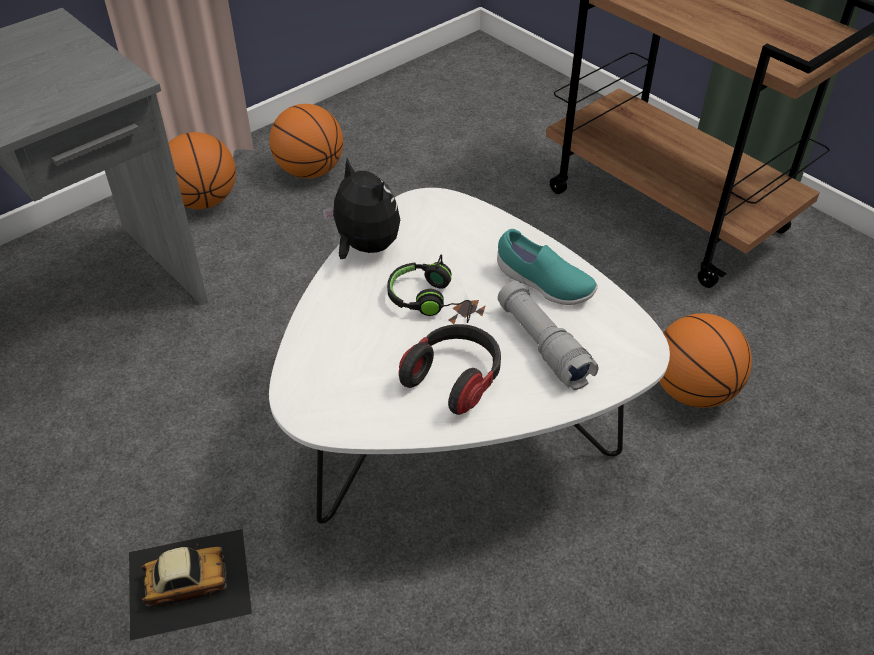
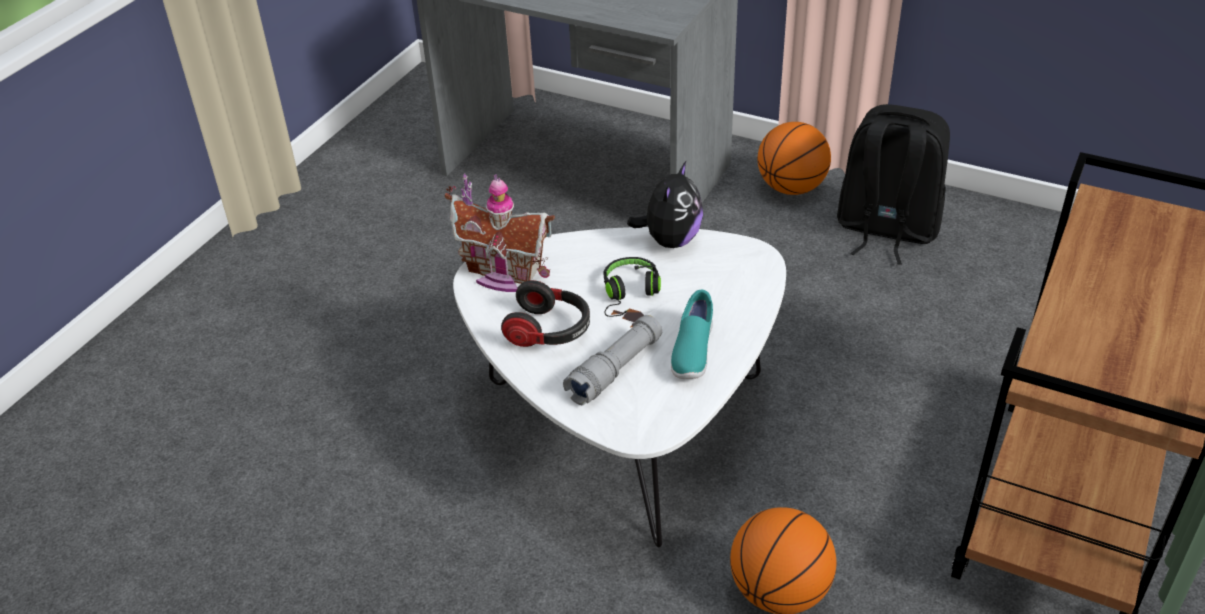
camera: 70 degrees right, 5 degrees down
(188, 581) = (416, 335): toy car -> none
(310, 171) = (885, 230): basketball -> black backpack
(330, 392) = (503, 274): none -> toy house

